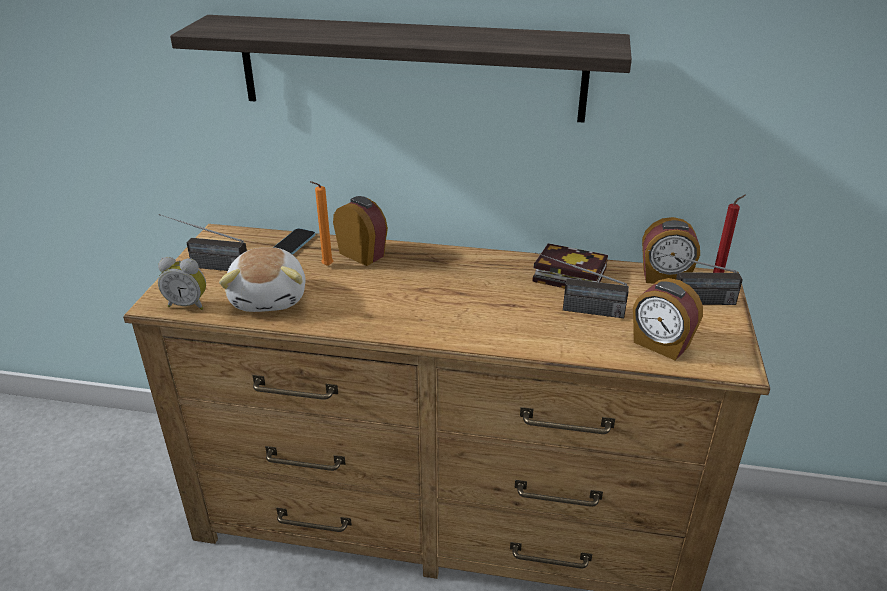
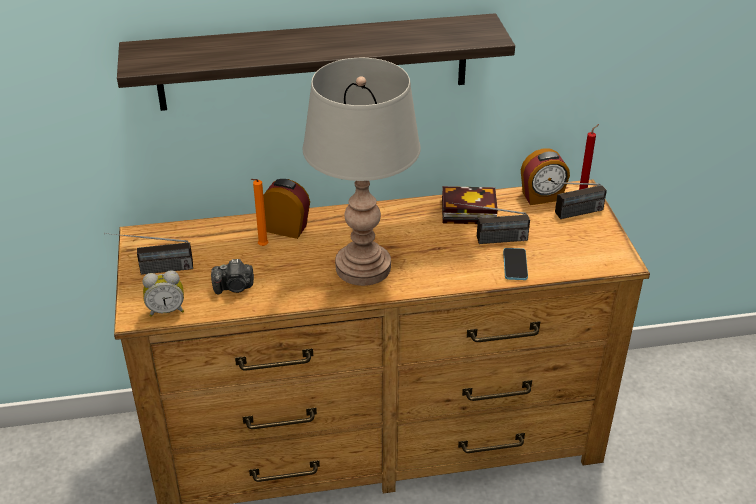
camera: 20 degrees left, 5 degrees up
(270, 298) = (234, 287): plush toy -> camera
(294, 243) = (217, 230): phone -> phone (515, 265)
(416, 307) = (363, 268): none -> grey table lamp
(660, 345) = (563, 257): alarm clock -> none

